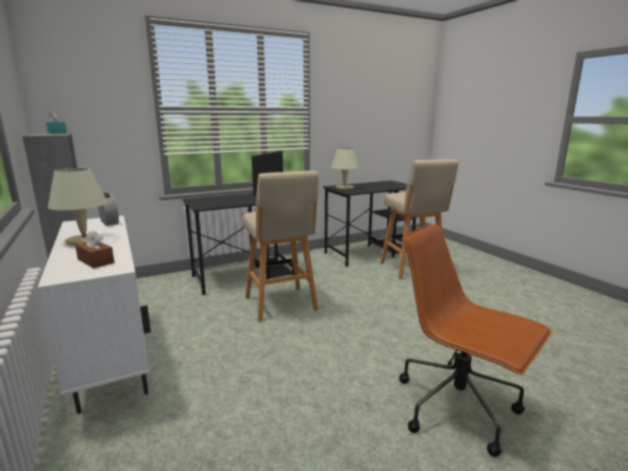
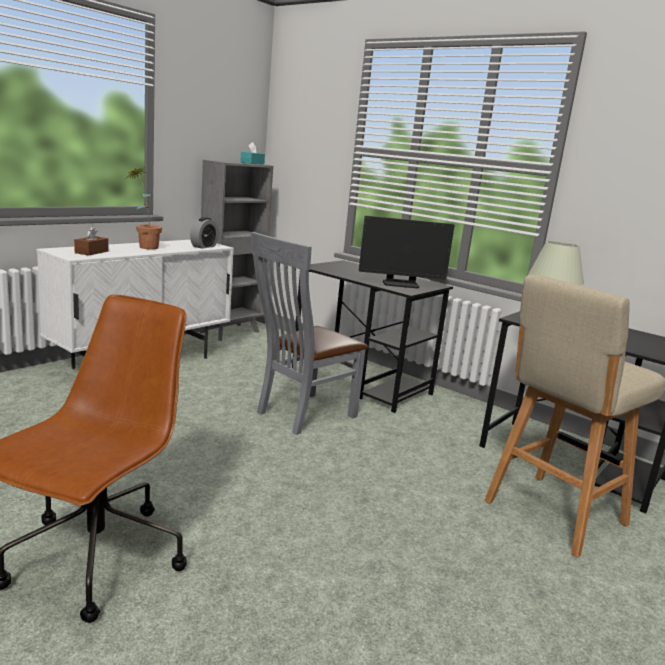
camera: 65 degrees right, 0 degrees up
(85, 240) = (145, 246): beige table lamp -> potted plant
(281, 305) = (301, 415): beige stool -> grey chair

